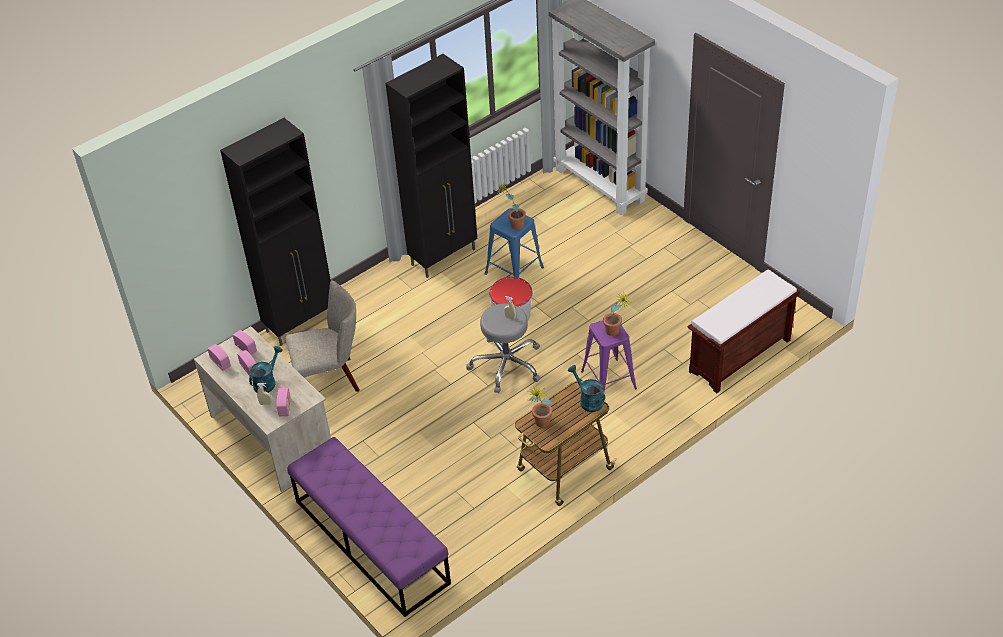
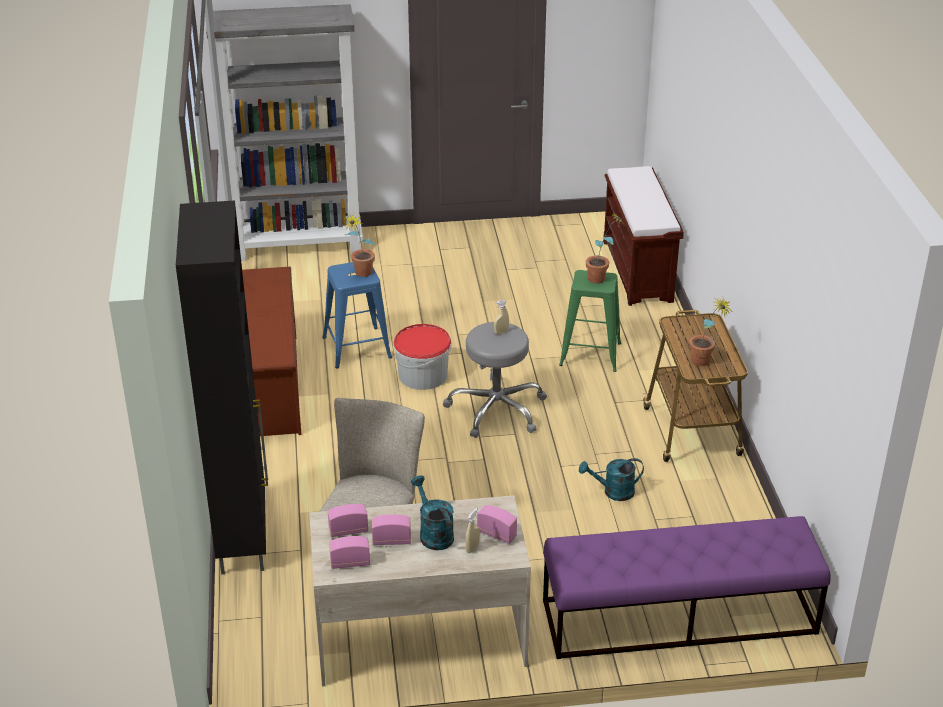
camera: 60 degrees left, 10 degrees down
(444, 257) = (272, 384): black cabinet -> brown shoe rack
(588, 400) = (696, 322): turquoise watering can -> turquoise watering can (613, 492)
(608, 380) = (590, 354): purple stool -> green stool

